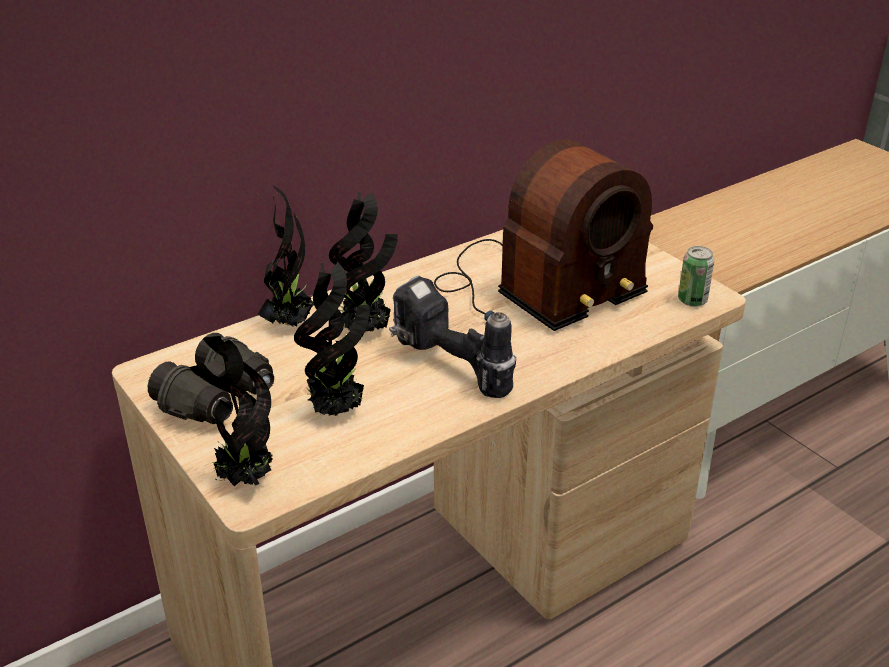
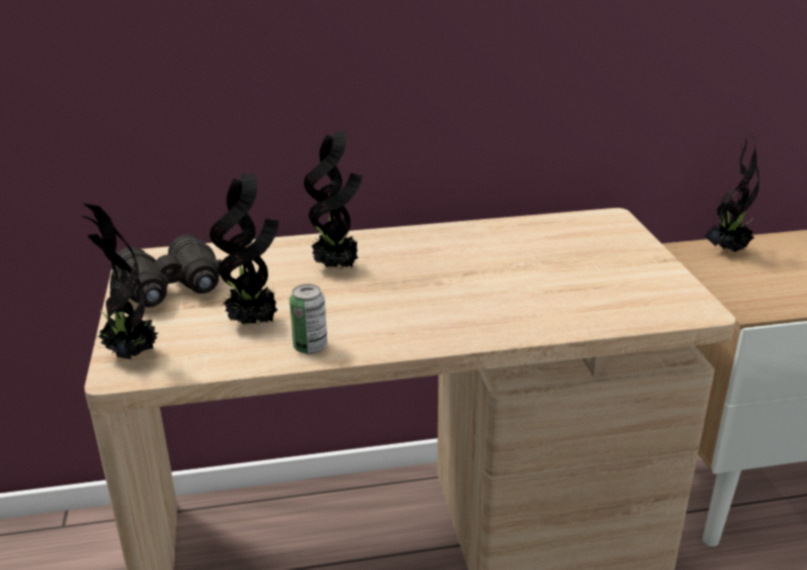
camera: 25 degrees right, 5 degrees down
(291, 322) = (281, 248): potted plant -> potted plant (728, 250)
(448, 369) = (379, 313): power drill -> none
(535, 288) = (519, 267): radio -> none
(692, 300) = (673, 309): can -> can (310, 347)

